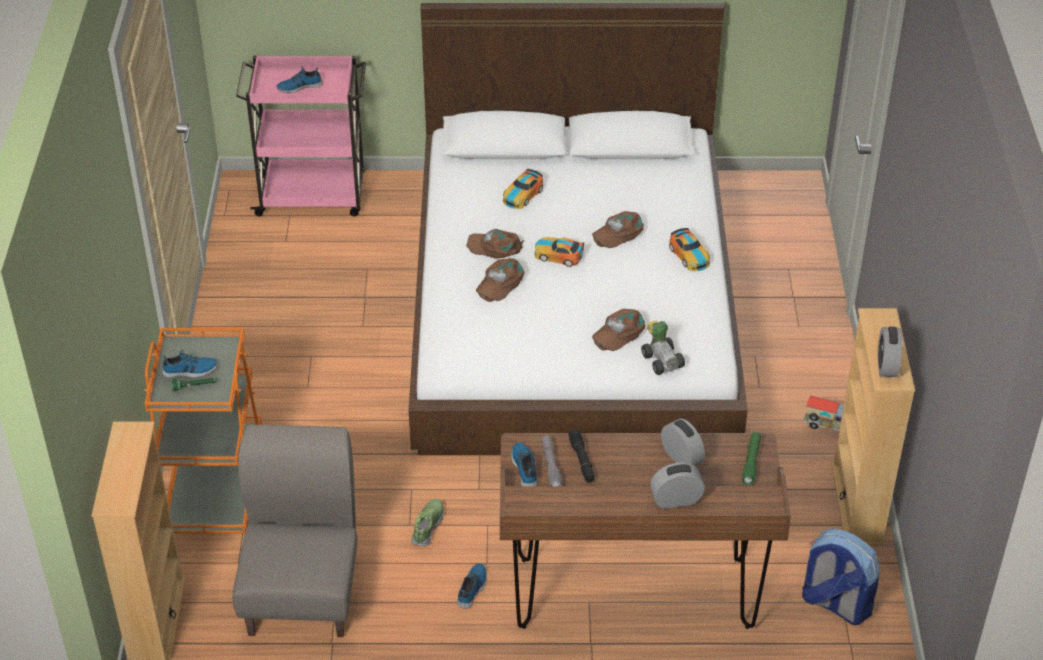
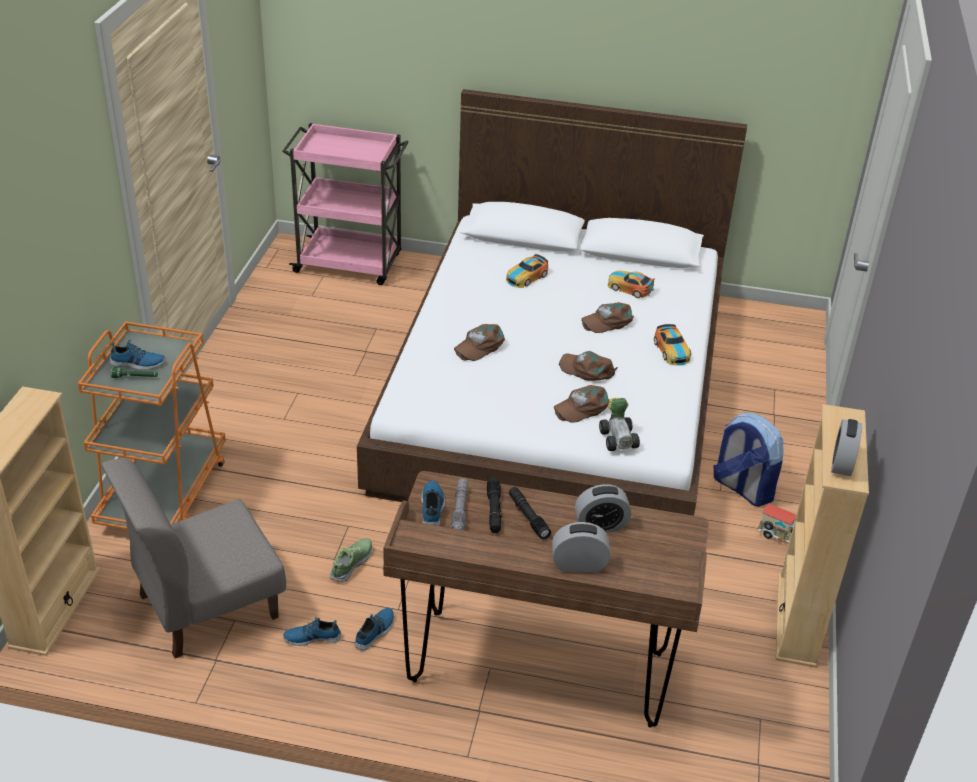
camera: 10 degrees right, 5 degrees down
(299, 86) = (342, 152): shoe -> shoe (312, 637)
(303, 593) = (207, 605): grey chair -> grey chair turned 135 degrees counterclockwise
(495, 247) = (486, 315): brown cap -> brown cap (587, 370)
(558, 255) = (544, 331): toy car -> toy car (629, 288)
(614, 461) = (528, 517): none -> black flashlight
(681, 457) = (601, 525): alarm clock -> alarm clock turned 105 degrees clockwise
(751, 462) = (675, 542): green flashlight -> none
(834, 604) = (751, 718): backpack -> backpack (742, 488)

